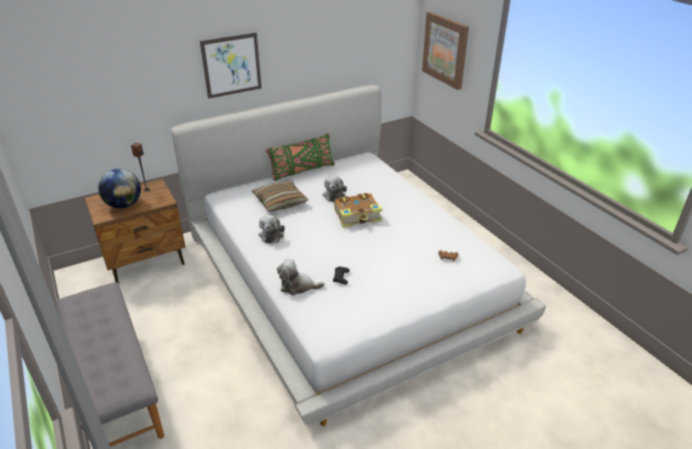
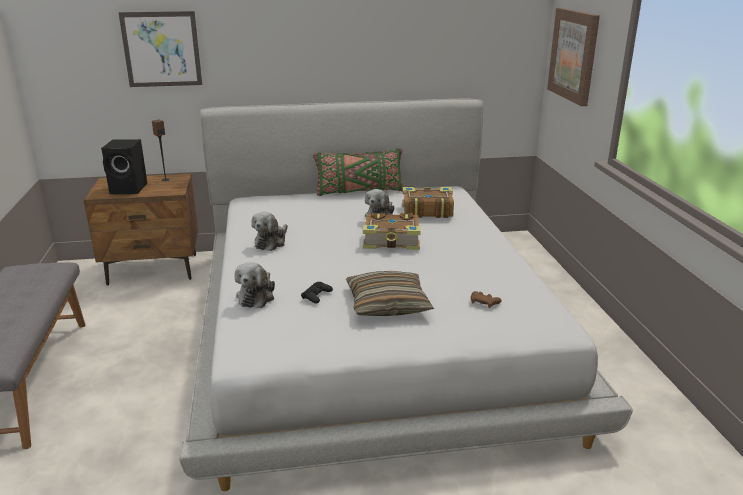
camera: 20 degrees right, 10 degrees down
(124, 205) = (130, 189): globe -> black speaker
(231, 65) = (288, 46): picture -> picture (161, 49)
(280, 202) = (308, 215): pillow -> pillow (387, 304)
(298, 286) = (257, 296): plush toy -> plush toy turned 105 degrees counterclockwise
(363, 182) = (426, 210): none -> book

